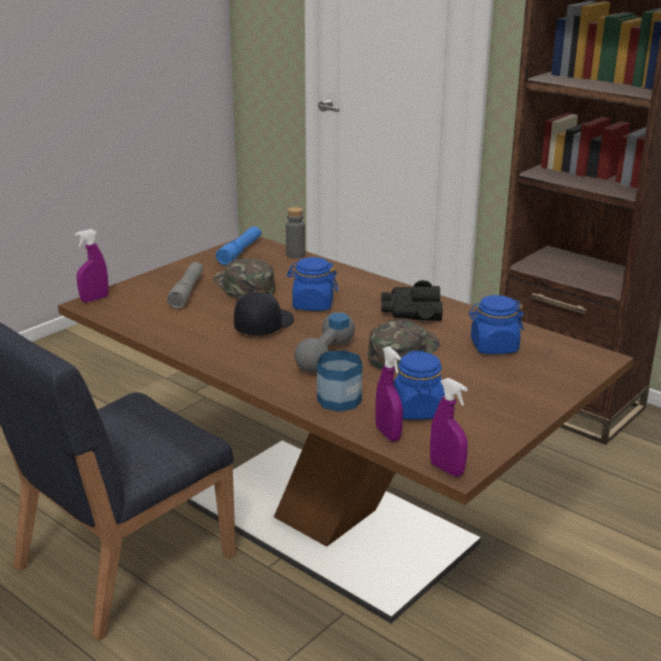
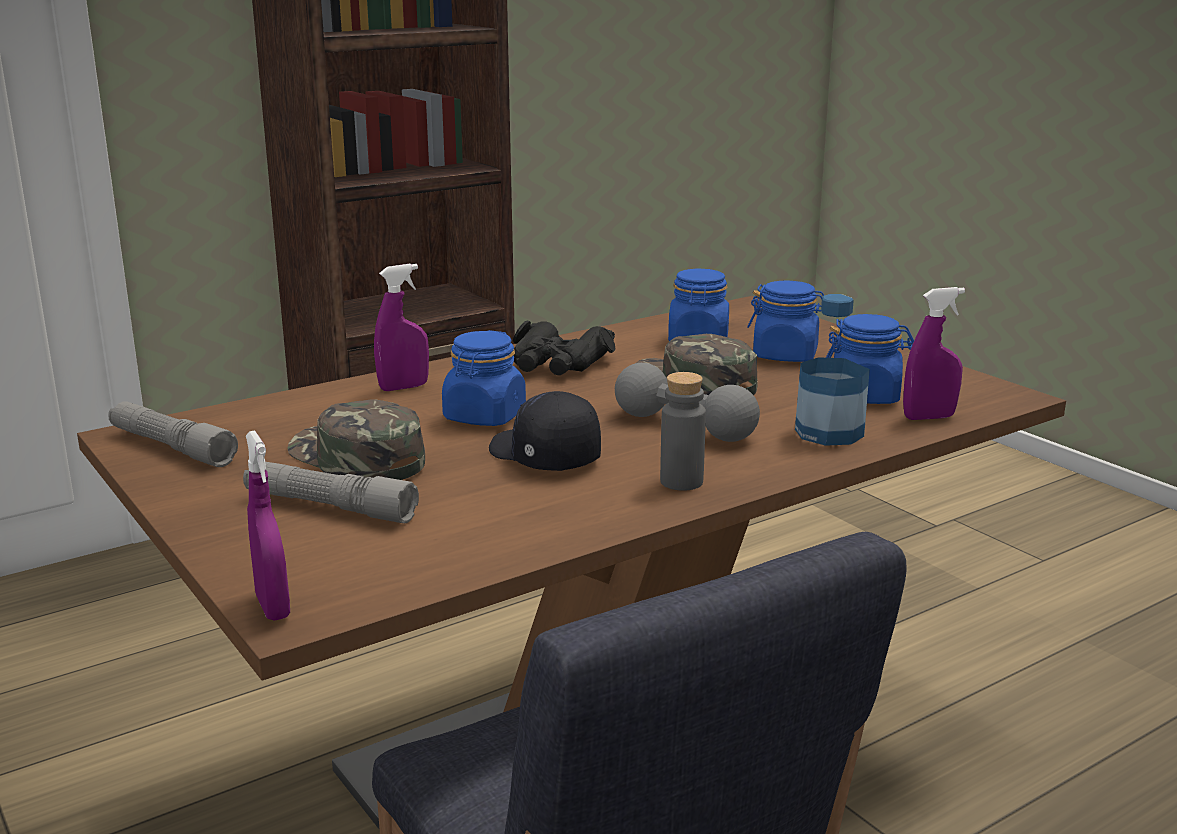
camera: 75 degrees left, 5 degrees down
(240, 251) = (172, 447): blue flashlight -> grey flashlight
(243, 286) = (355, 458): green cap -> green cap turned 60 degrees clockwise
(295, 255) = (250, 408): grey bottle -> grey bottle (681, 482)
(446, 469) = (1014, 400): purple spray bottle -> purple spray bottle (403, 387)
(486, 378) = (786, 355): none -> blue jar

